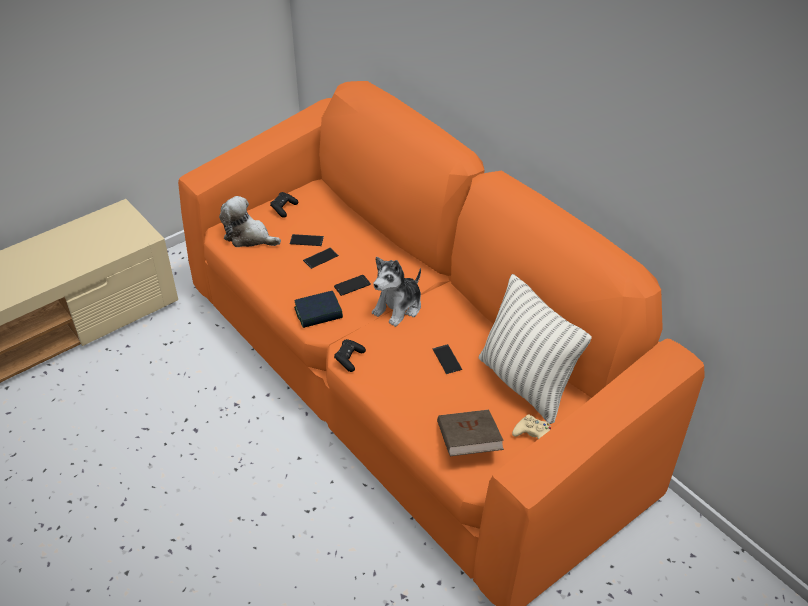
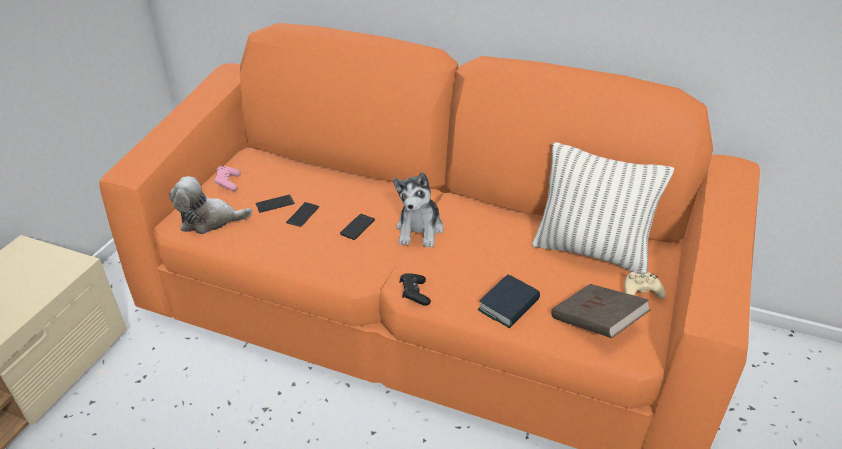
camera: 30 degrees left, 5 degrees down
(283, 208) = (228, 183): black game controller -> pink game controller
(318, 313) = (345, 264): book -> book (508, 305)
(447, 359) = (505, 258): phone -> none

